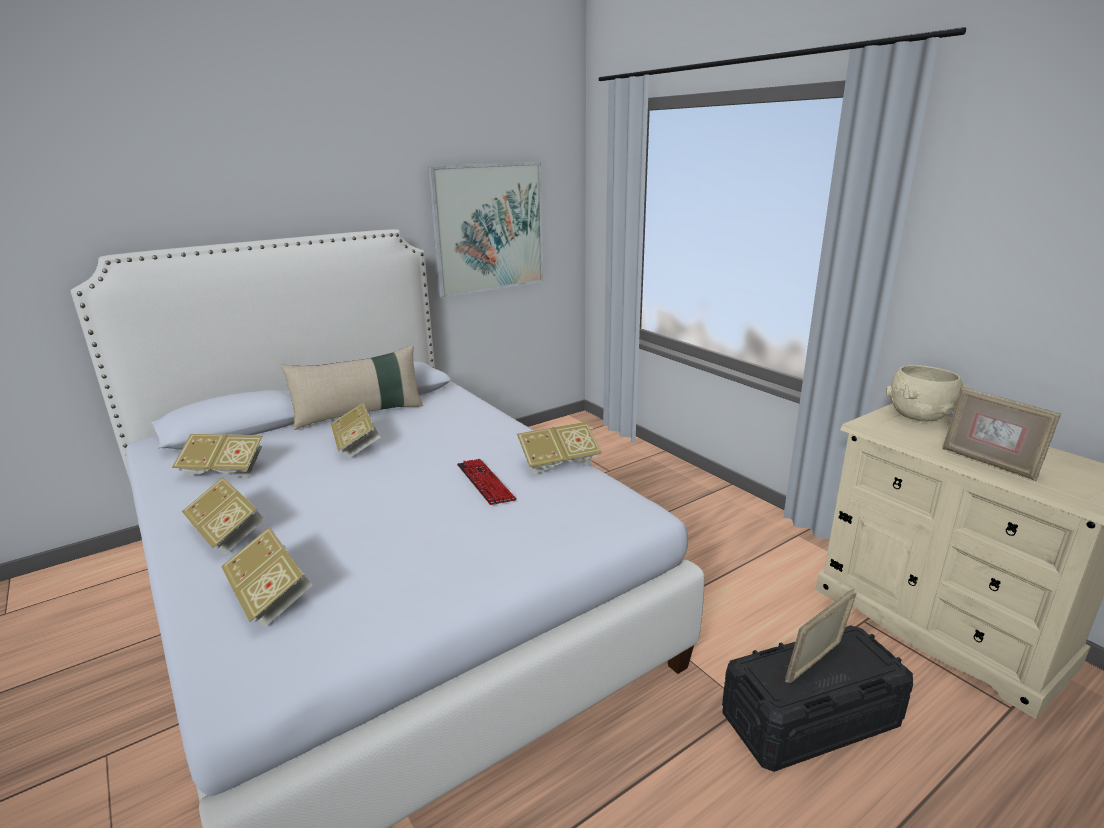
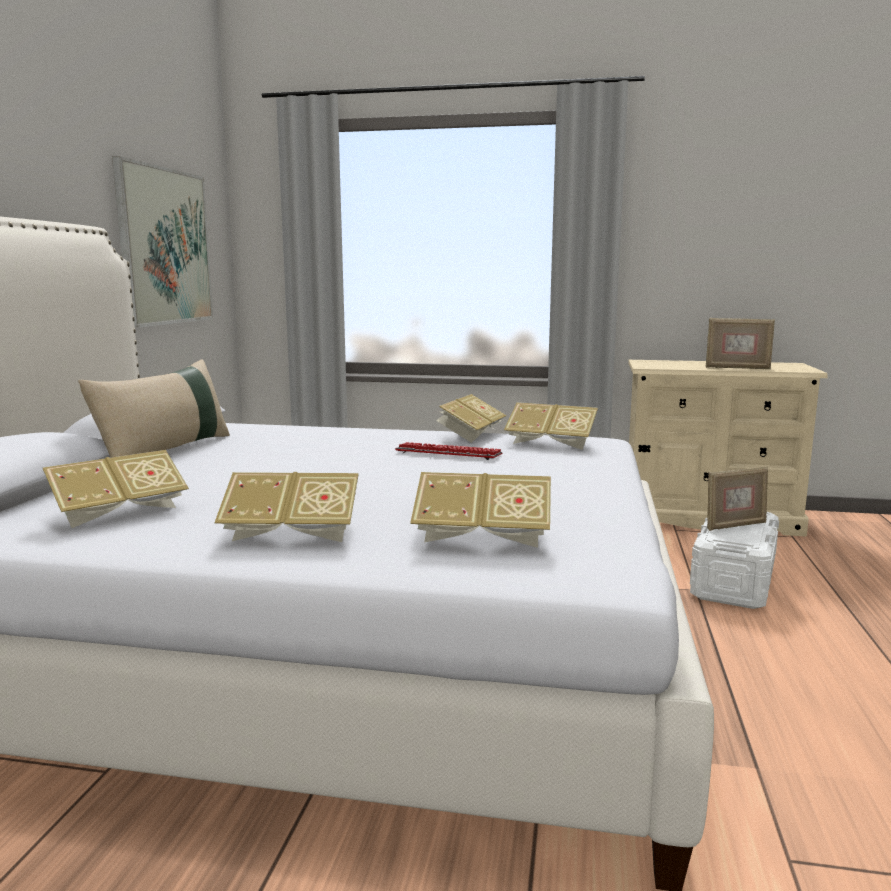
camera: 45 degrees left, 10 degrees down
(357, 444) = (239, 464): book -> book (550, 443)
(810, 719) = (734, 579): black storage box -> white storage box
(816, 663) = (735, 525): picture frame -> picture frame turned 120 degrees counterclockwise
(918, 417) = (658, 362): beige bowl -> none

